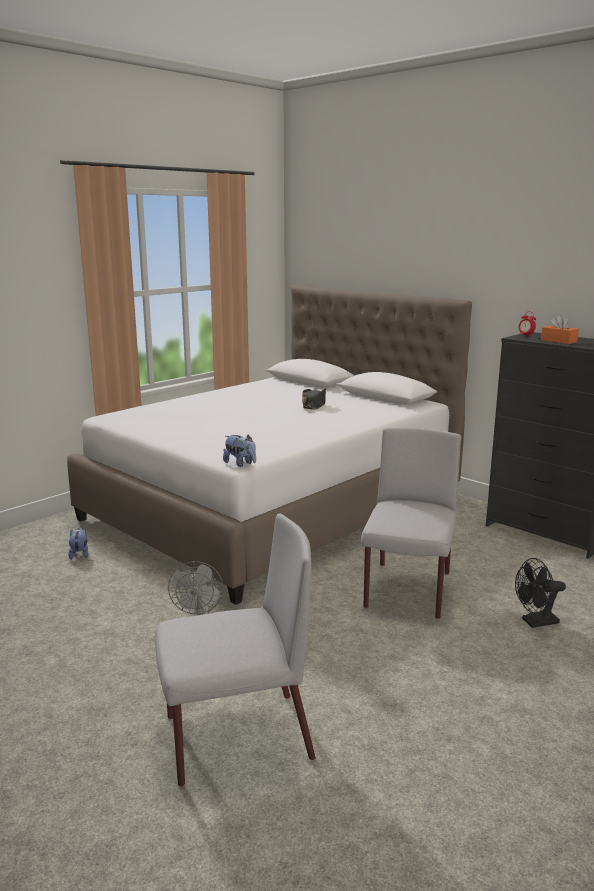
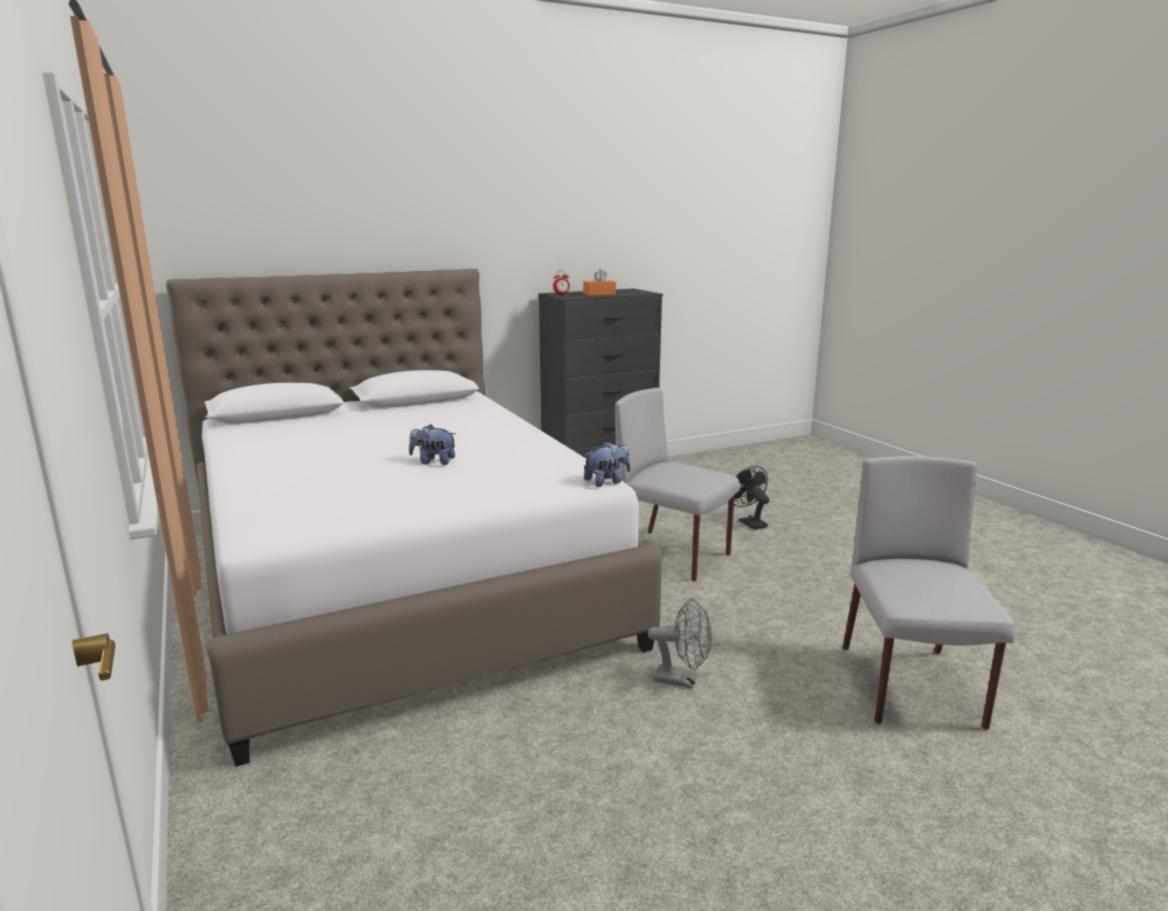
camera: 70 degrees left, 0 degrees up
(79, 554) = (399, 770): plush toy -> plush toy (433, 462)
(314, 405) = (405, 427): black hat -> none
(535, 622) = (749, 522): black fan -> black fan turned 150 degrees clockwise

